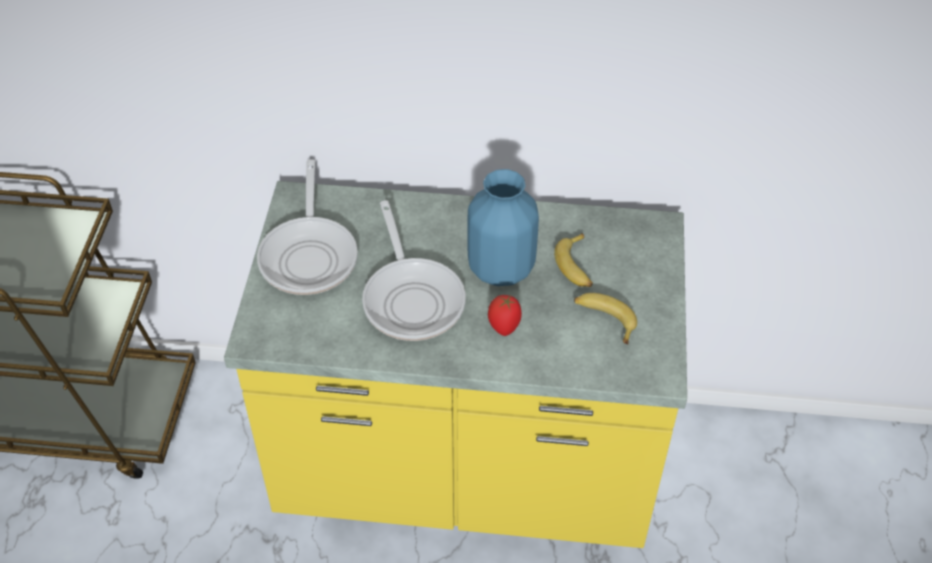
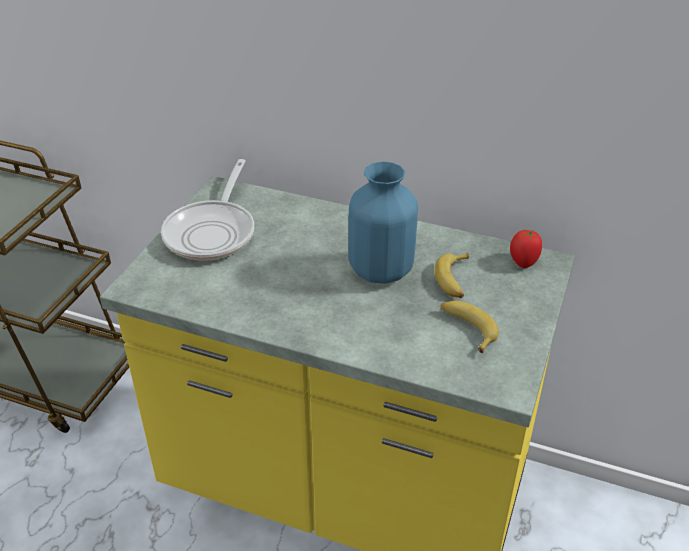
camera: 15 degrees right, 10 degrees down
(412, 298) = (289, 279): frying pan -> none
(504, 326) = (365, 317): tomato -> tomato (523, 262)

